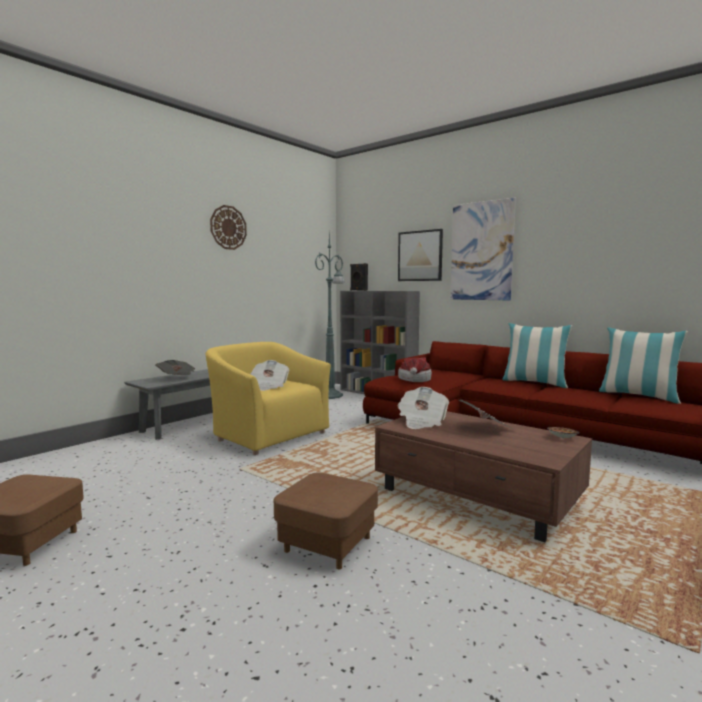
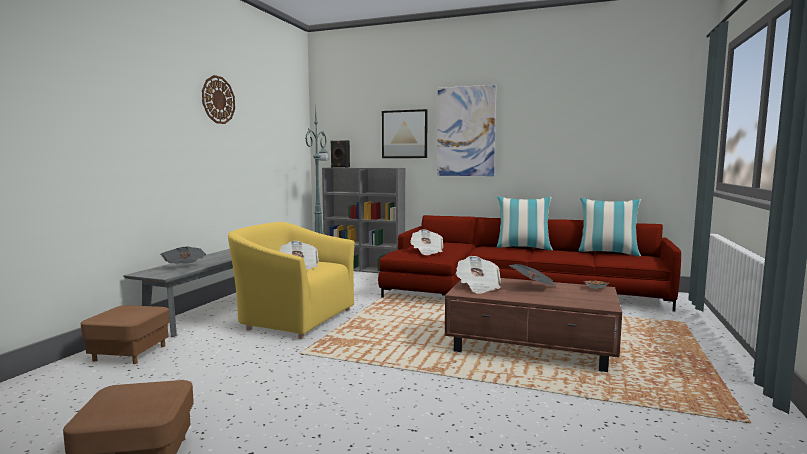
camera: 20 degrees left, 0 degrees up
(327, 544) = (449, 403): brown ottoman -> brown ottoman (129, 353)
(414, 379) = (427, 252): hat -> newspaper

